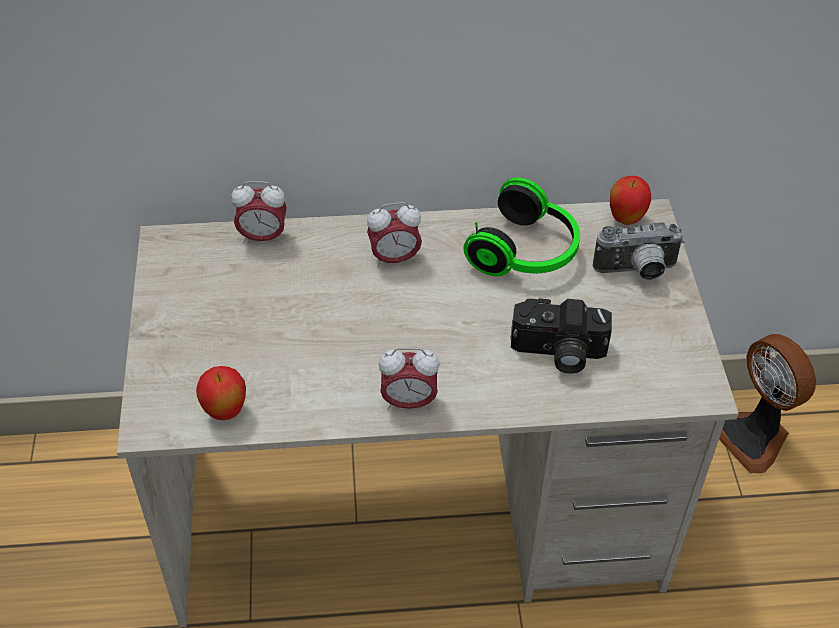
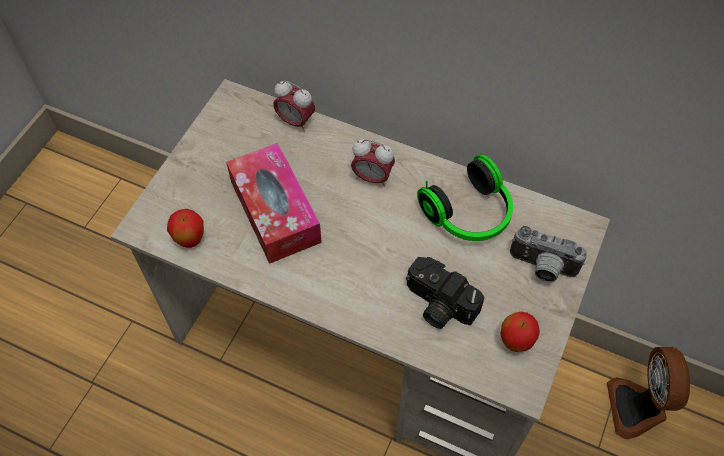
camera: 30 degrees right, 10 degrees up
(307, 339) = (275, 212): none -> tissue box
(408, 402) = (309, 291): alarm clock -> none
(626, 219) = (563, 221): apple -> apple (515, 342)

